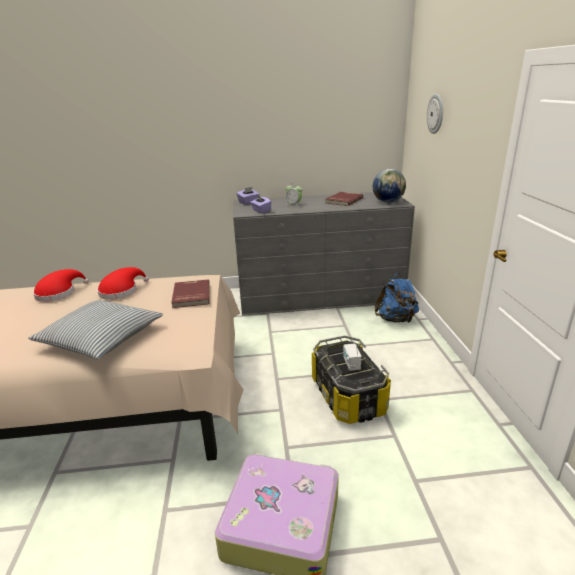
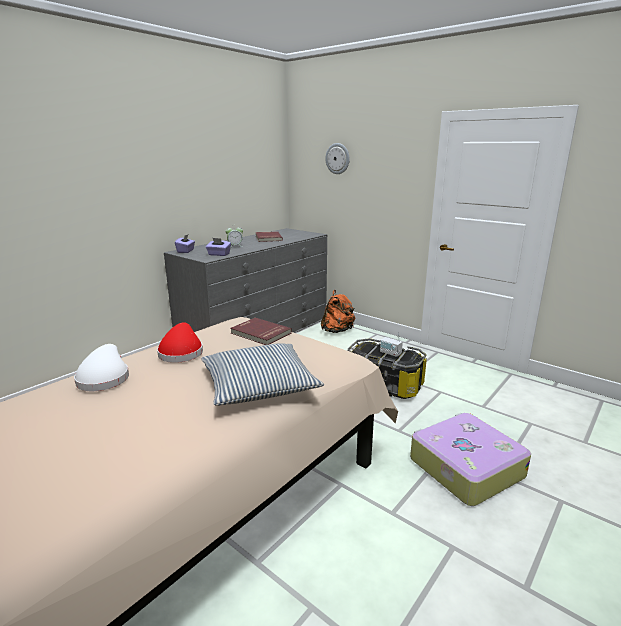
camera: 45 degrees left, 5 degrees down
(58, 293) = (104, 378): red hat -> white hat
(388, 202) = (303, 234): globe -> none
(396, 319) = (337, 331): blue backpack -> orange backpack

